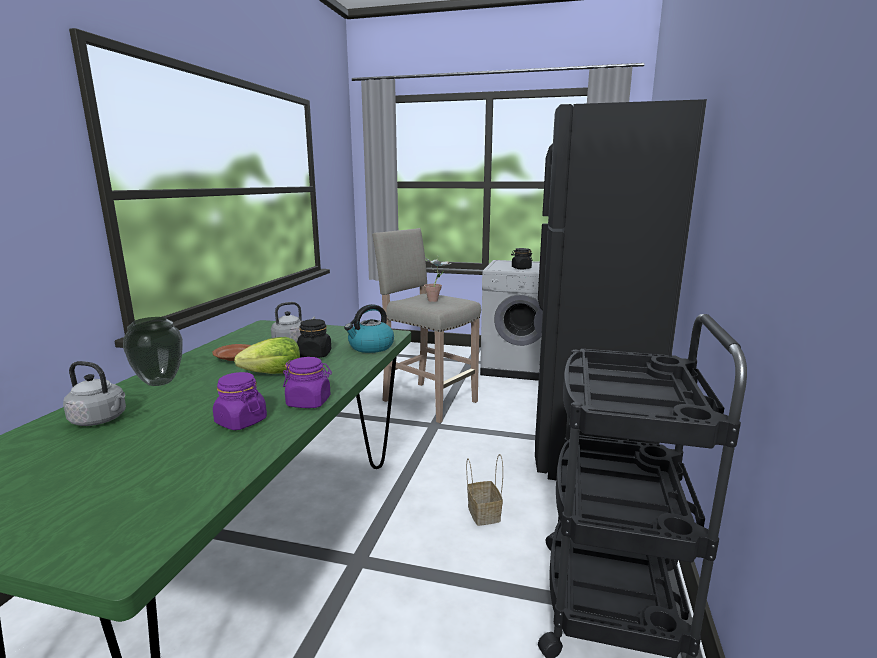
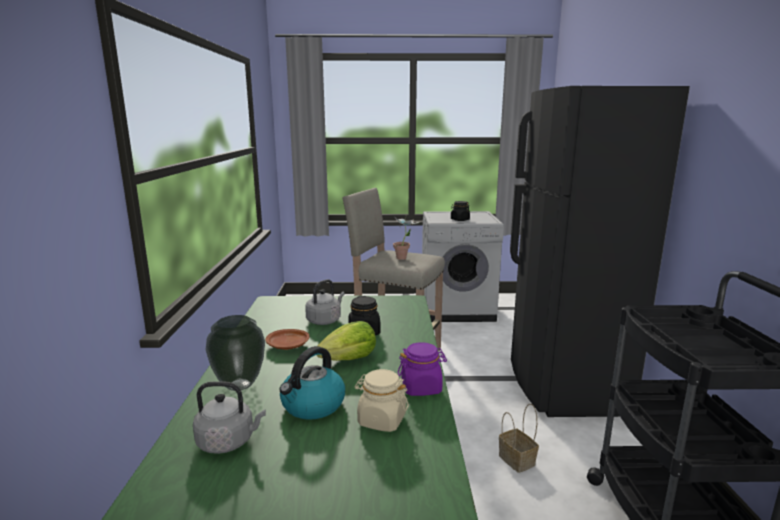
camera: 15 degrees left, 0 degrees up
(241, 421) = (381, 420): purple jar -> beige jar
(370, 347) = (408, 318): kettle -> kettle (312, 405)

